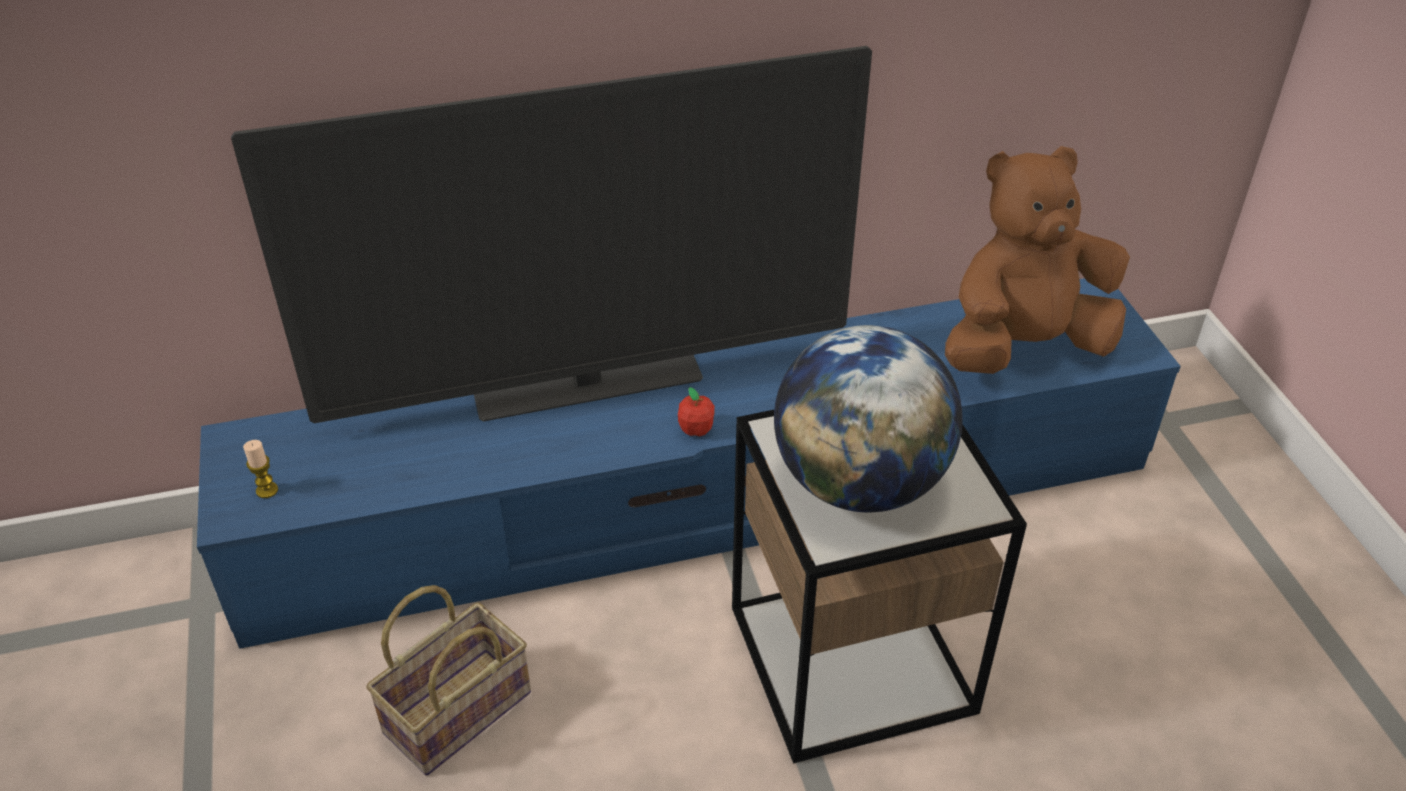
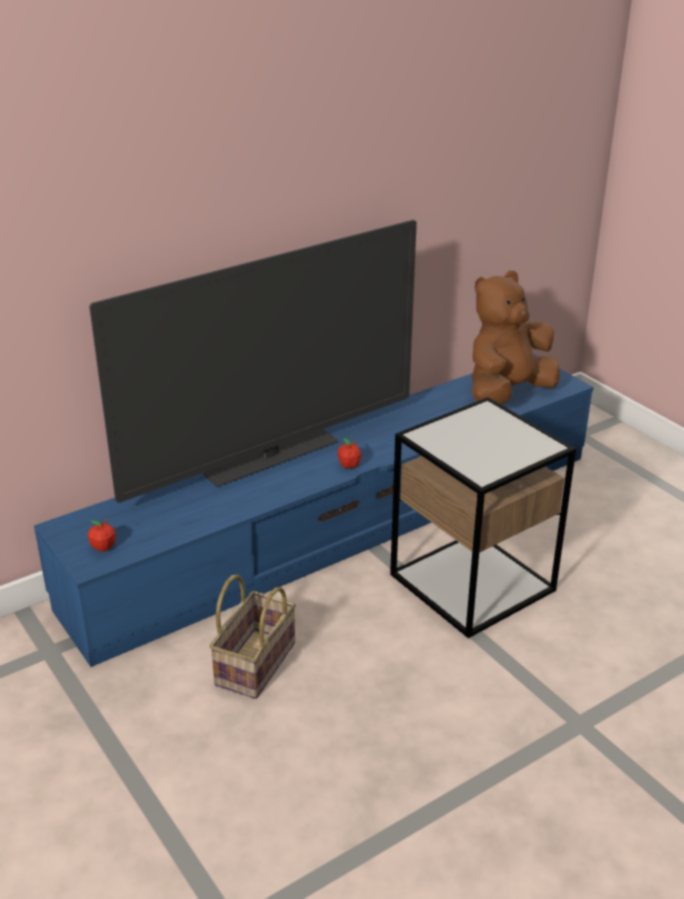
camera: 20 degrees left, 10 degrees down
(267, 490) = (103, 547): candle -> apple
(859, 483) = (481, 448): globe -> none

